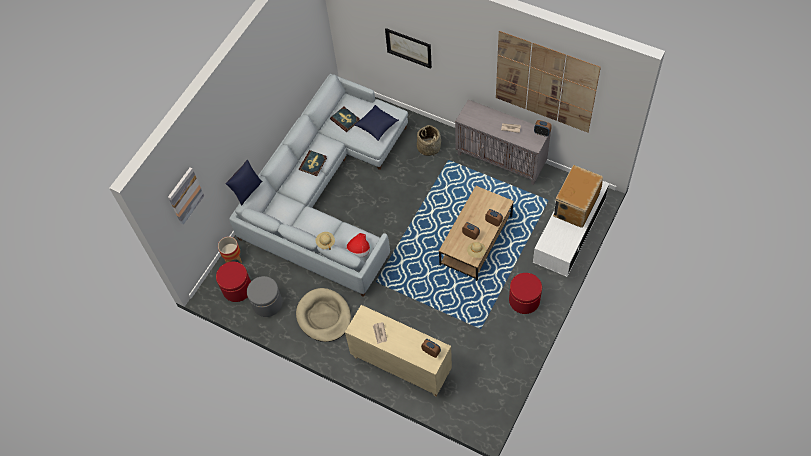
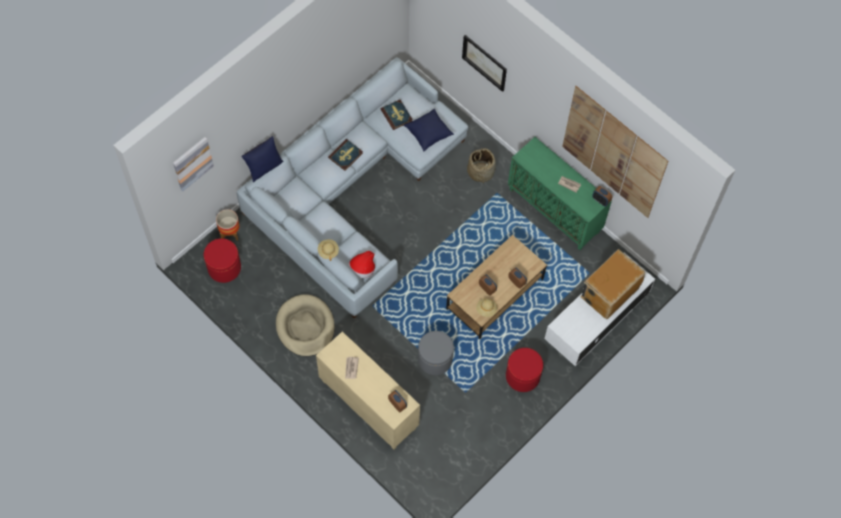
camera: 10 degrees right, 5 degrees up
(267, 303) = (250, 294): grey ottoman -> grey ottoman (435, 359)
(501, 160) = (555, 210): grey cabinet -> green cabinet

